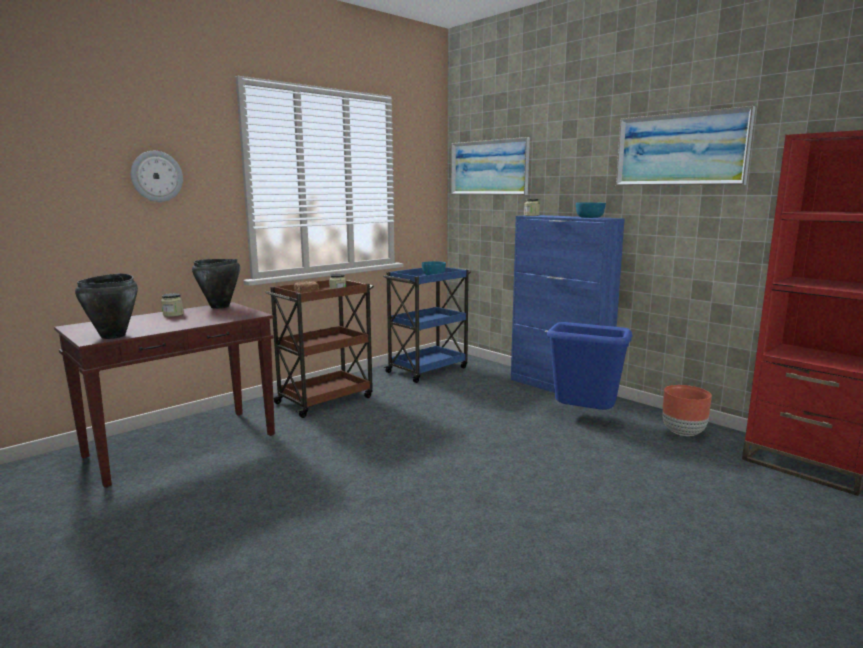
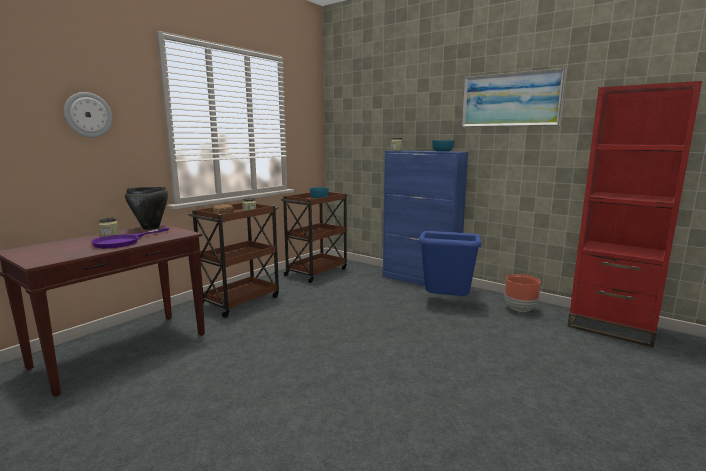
camera: 10 degrees left, 0 degrees up
(114, 336) = (59, 257): black cooking pot -> none
(185, 321) = (124, 241): none -> purple frying pan
(428, 369) = (317, 272): blue cart -> brown cart
(489, 167) = (358, 114): picture -> none

